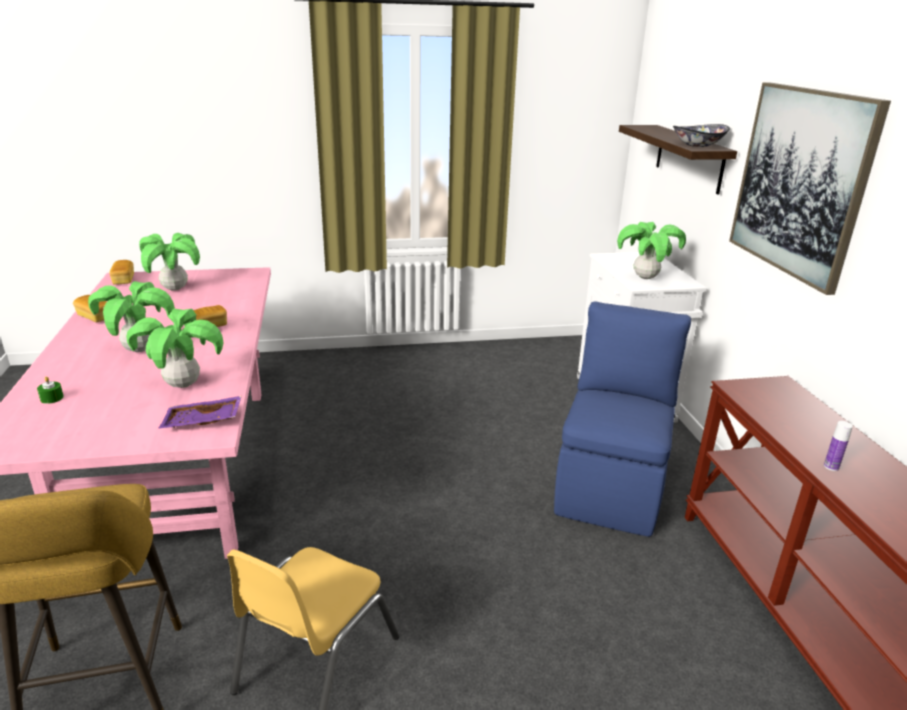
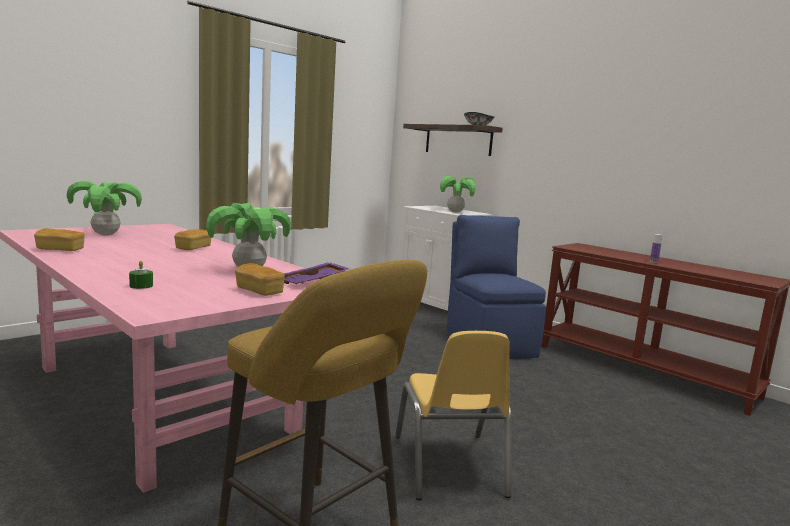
camera: 35 degrees left, 15 degrees down
(124, 280) = (33, 232): bread -> bread (259, 291)
(139, 349) = (160, 260): potted plant -> none
(800, 182) = (559, 134): picture -> none

